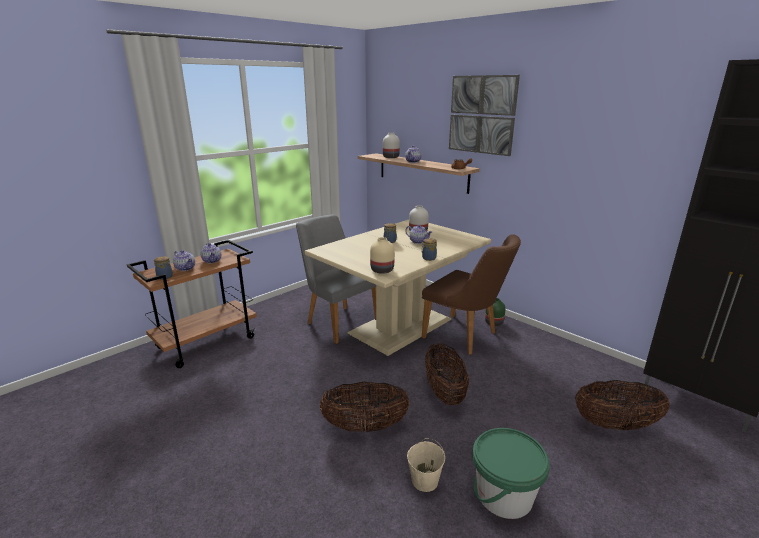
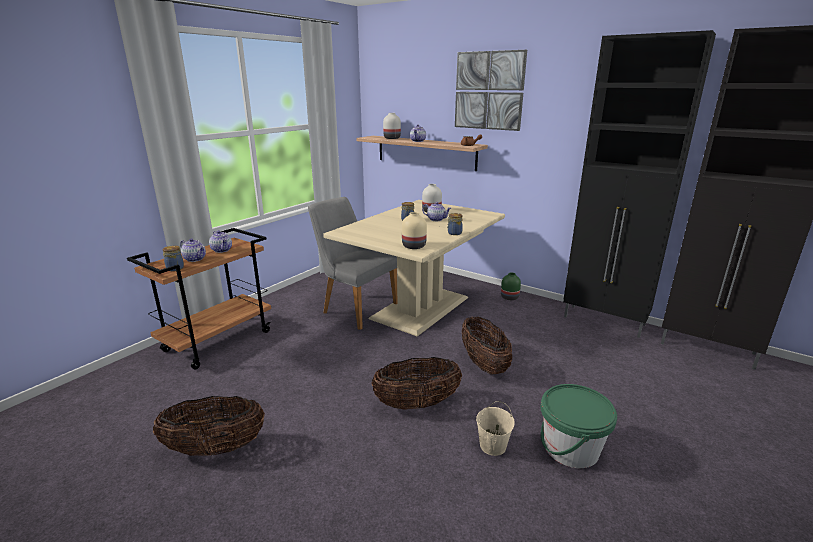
camera: 10 degrees left, 0 degrees up
(466, 336) = (487, 312): brown chair -> none
(587, 358) = (605, 321): none -> black cabinet
(615, 425) = (647, 375): basket -> basket (215, 448)

